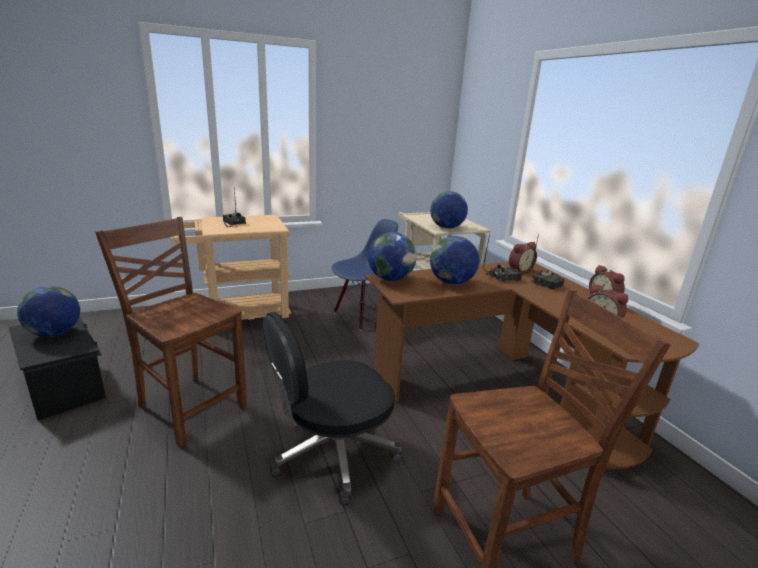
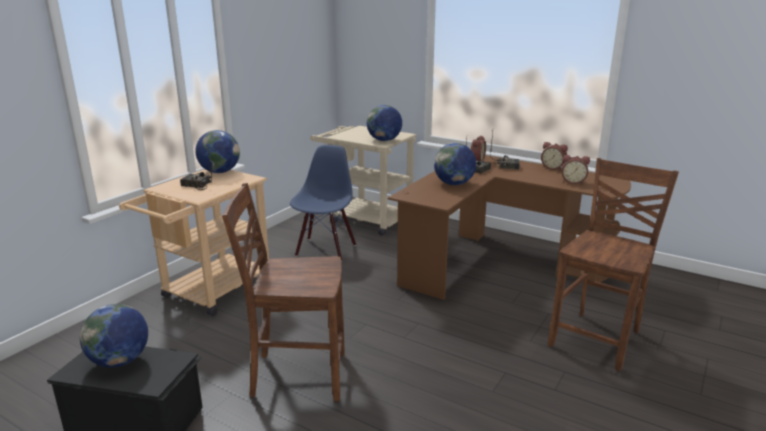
camera: 35 degrees left, 0 degrees up
(332, 454) = (451, 349): black office chair -> none
(390, 279) = (412, 194): globe -> globe (220, 172)

